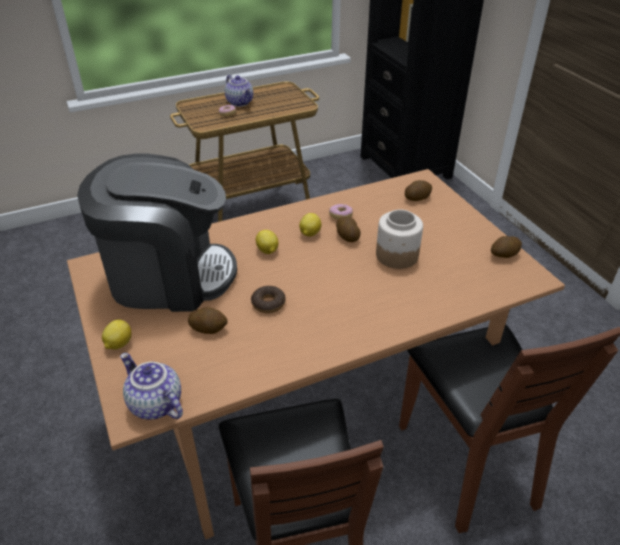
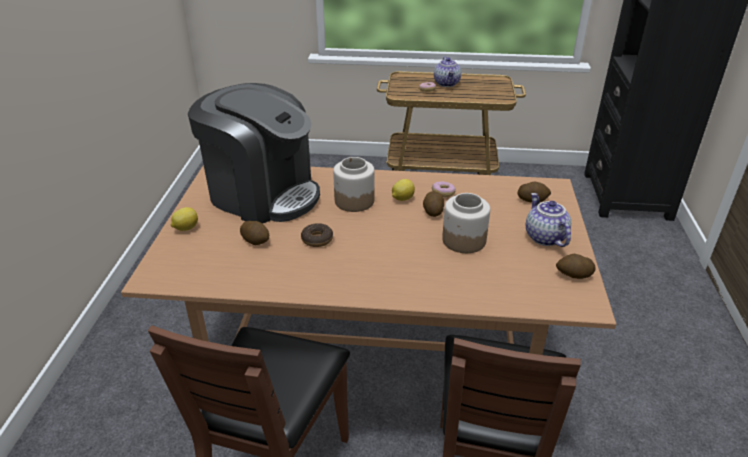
camera: 30 degrees right, 5 degrees down
(154, 404) = (171, 277): teapot -> teapot (544, 237)
(267, 251) = (354, 201): lemon -> jar

